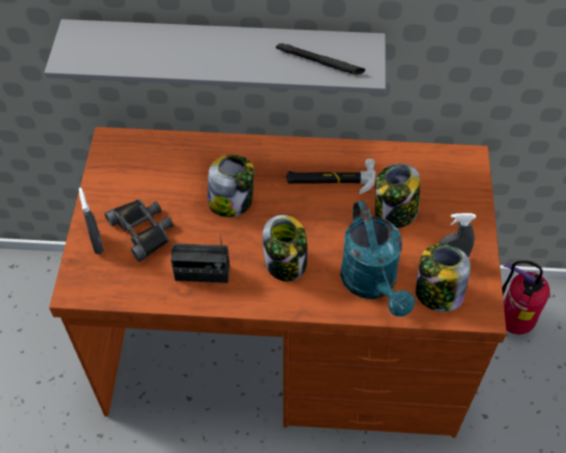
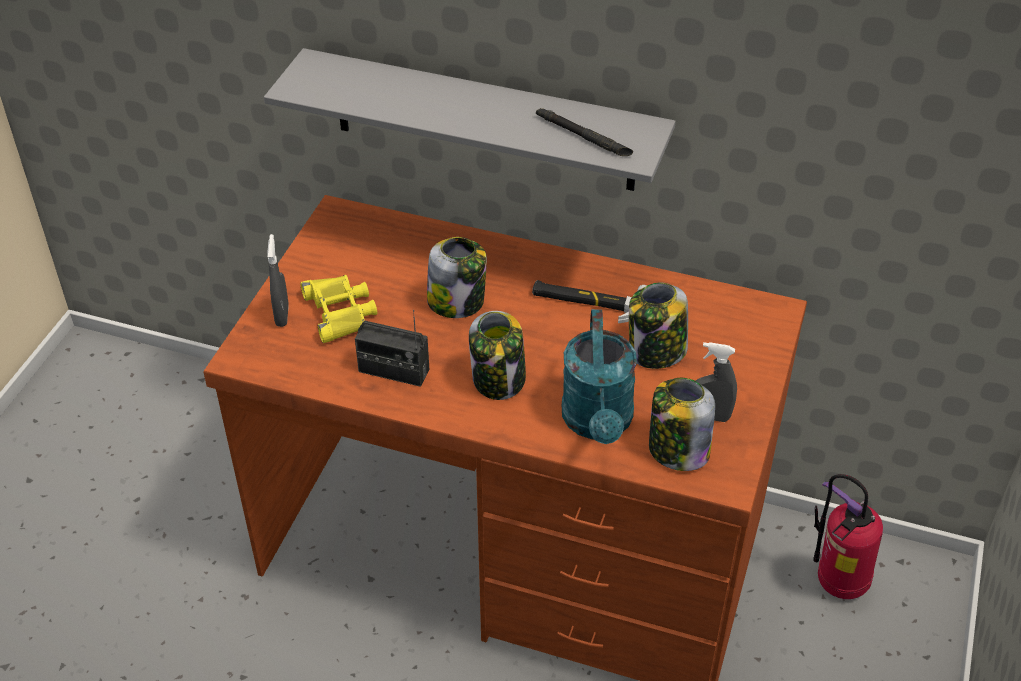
camera: 15 degrees right, 10 degrees down
(143, 230) = (340, 312): black binoculars -> yellow binoculars

